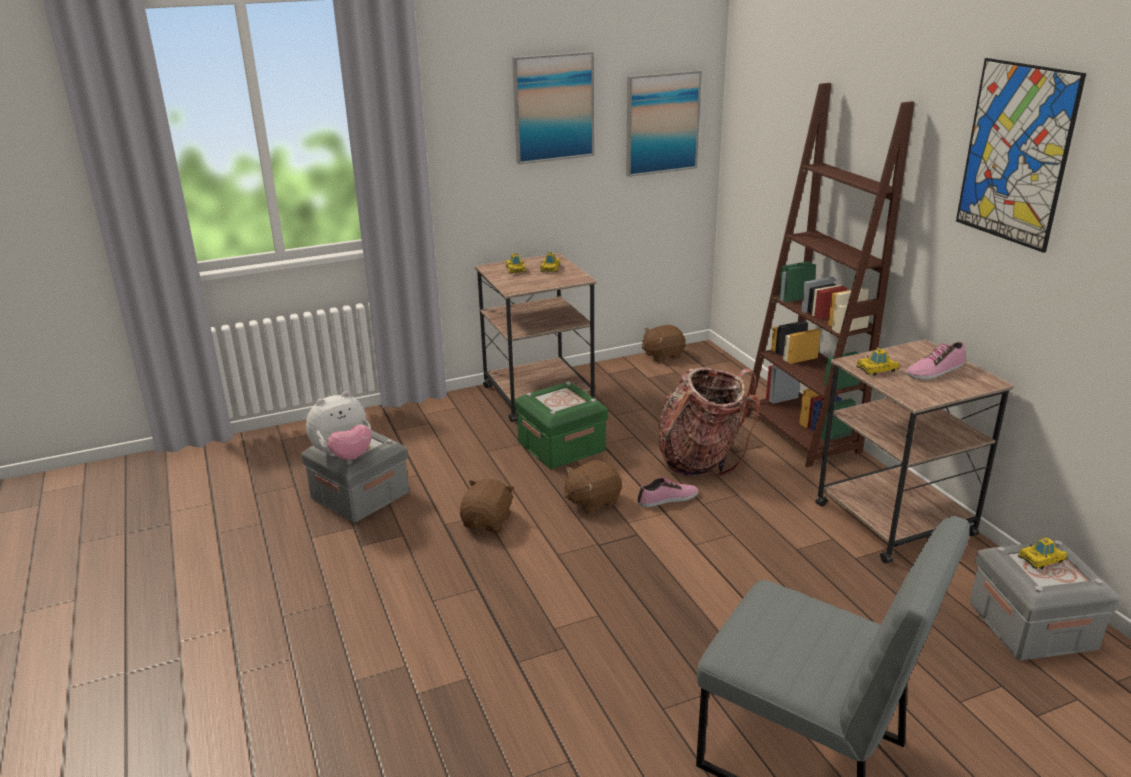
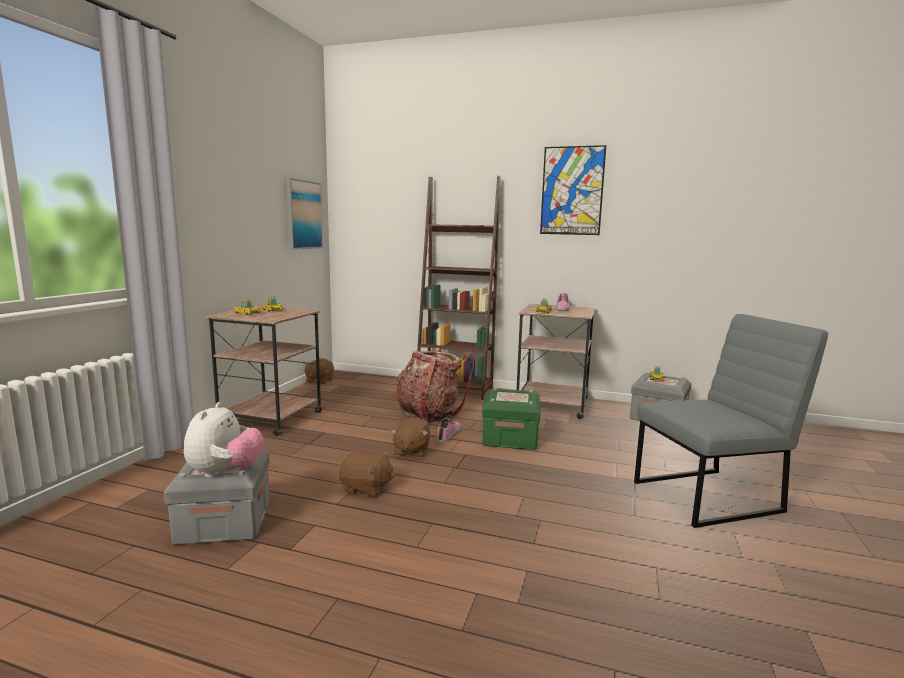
camera: 50 degrees left, 15 degrees down
(488, 522) = (366, 488): brown plush toy -> brown plush toy turned 135 degrees clockwise
(553, 107) = (248, 191): picture -> none
(561, 446) = (339, 435): green storage box -> green storage box (510, 438)

